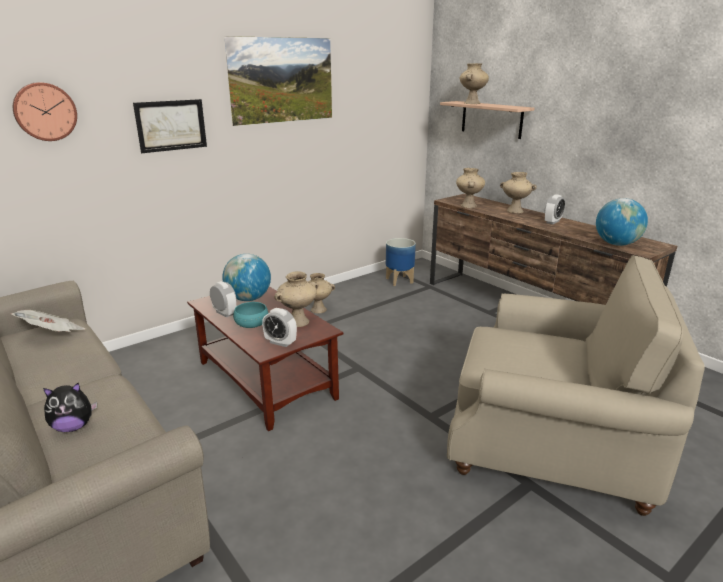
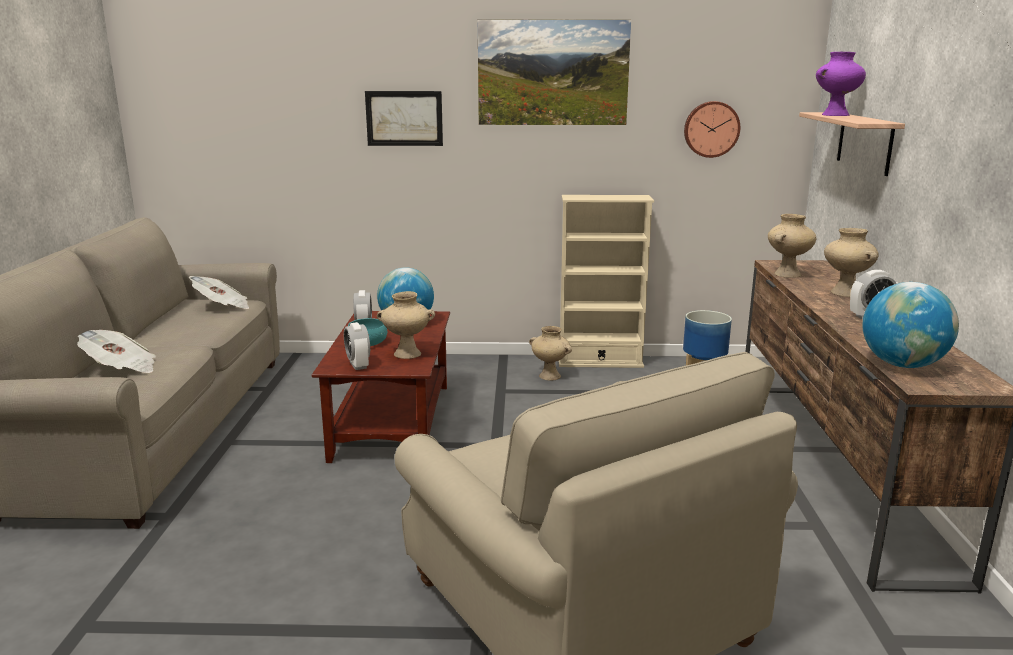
camera: 40 degrees right, 5 degrees down
(45, 111) = (281, 95): wall clock -> wall clock (711, 129)
(73, 427) = (121, 369): plush toy -> newspaper
(333, 290) = (600, 362): none -> beige bookcase
(472, 103) = (835, 115): beige vase -> purple vase

